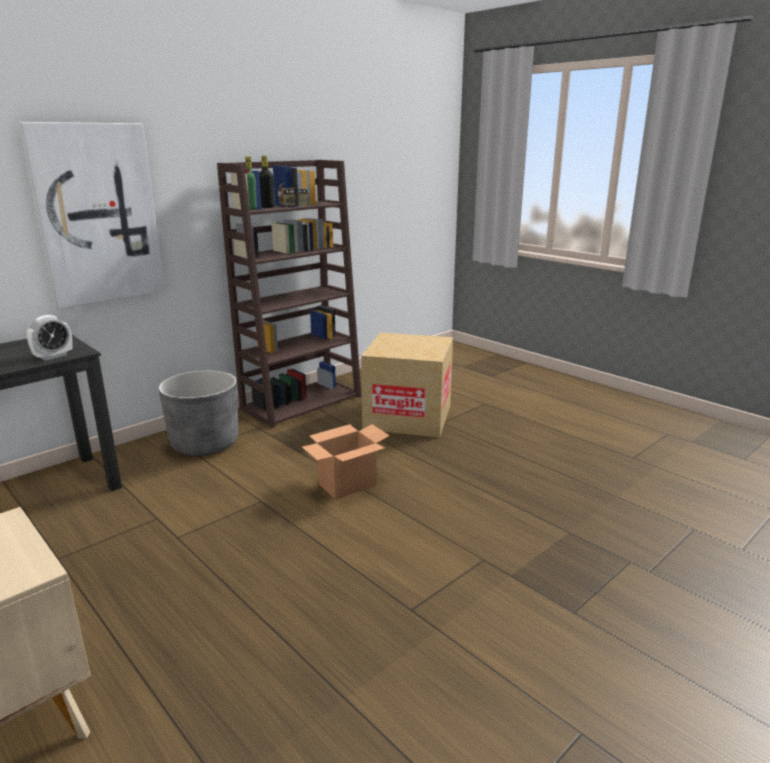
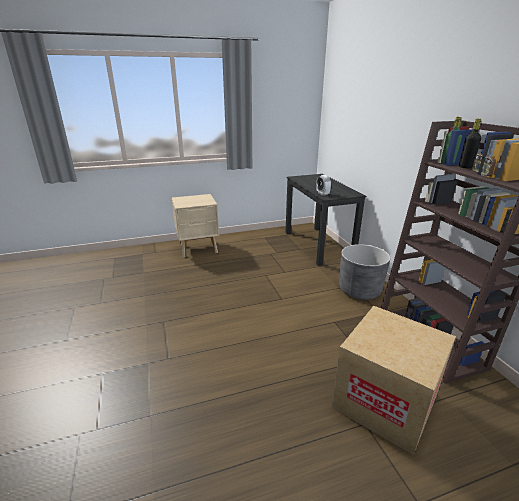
camera: 115 degrees right, 5 degrees up
(97, 214) = (394, 141): picture -> none
(347, 485) = (279, 330): cardboard box -> none

